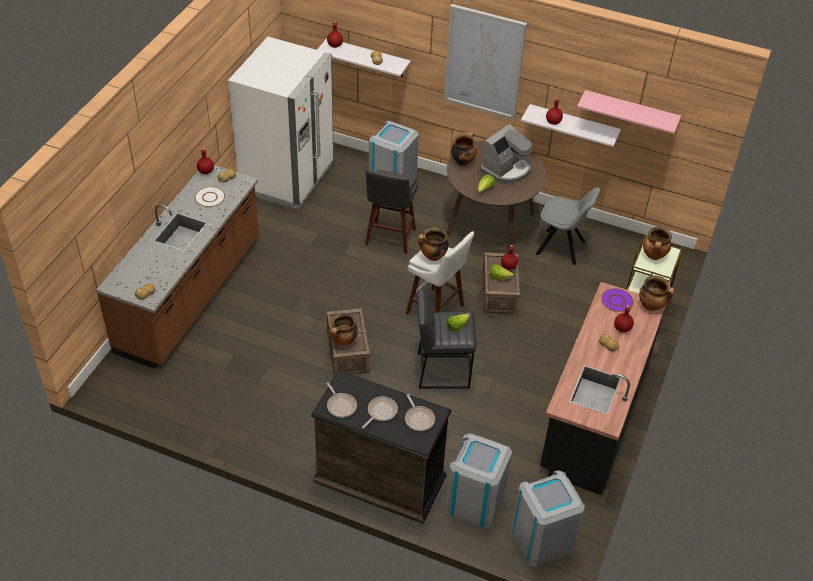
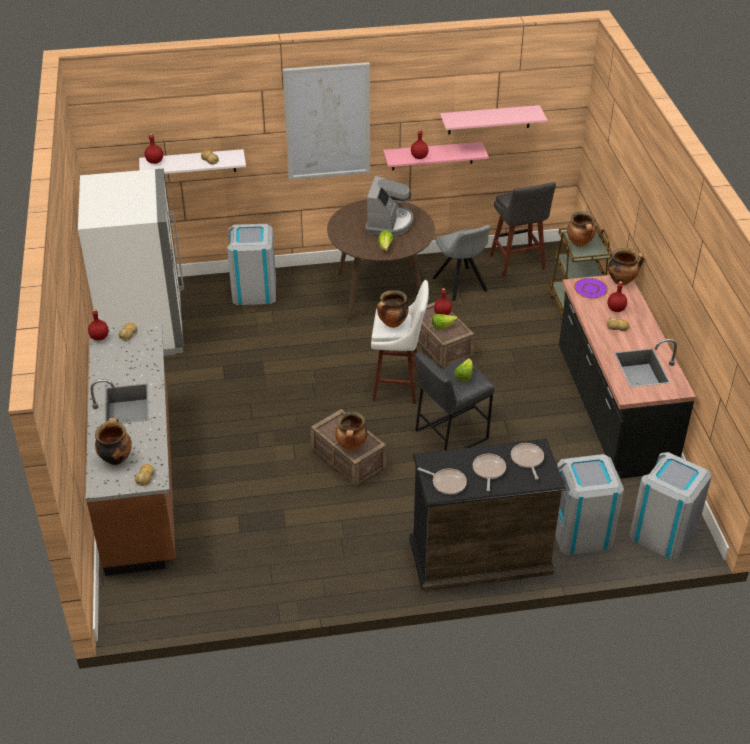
camera: 30 degrees left, 5 degrees down
(210, 197) = (127, 359): white plate -> none
(389, 238) = (297, 342): grey stool -> grey stool (517, 264)
(419, 419) = (527, 459): frying pan -> frying pan turned 135 degrees counterclockwise
(463, 161) = (342, 231): cooking pot -> cooking pot (116, 458)
(561, 248) = (460, 284): grey chair -> grey chair turned 75 degrees clockwise
(573, 125) = (432, 156): white shelf -> pink shelf

